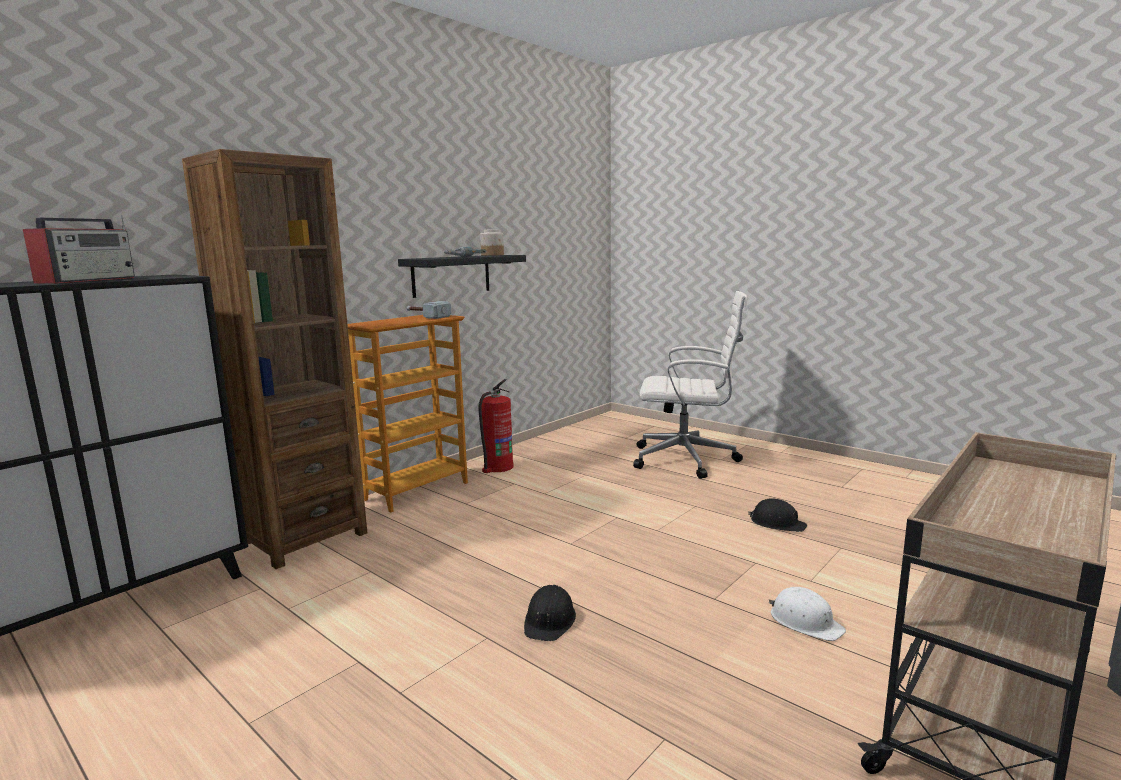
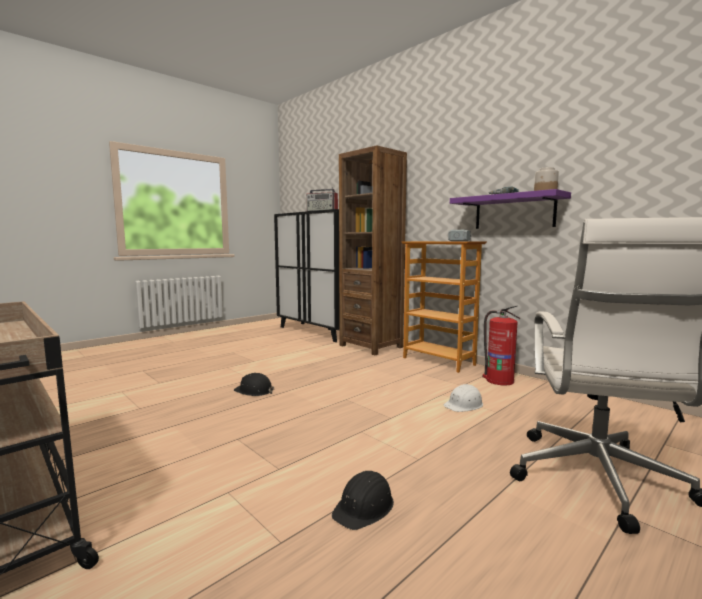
camera: 95 degrees right, 5 degrees down
(451, 275) = (514, 212): black shelf -> purple shelf
(805, 621) = (175, 470): white hard hat -> white hard hat (464, 405)

